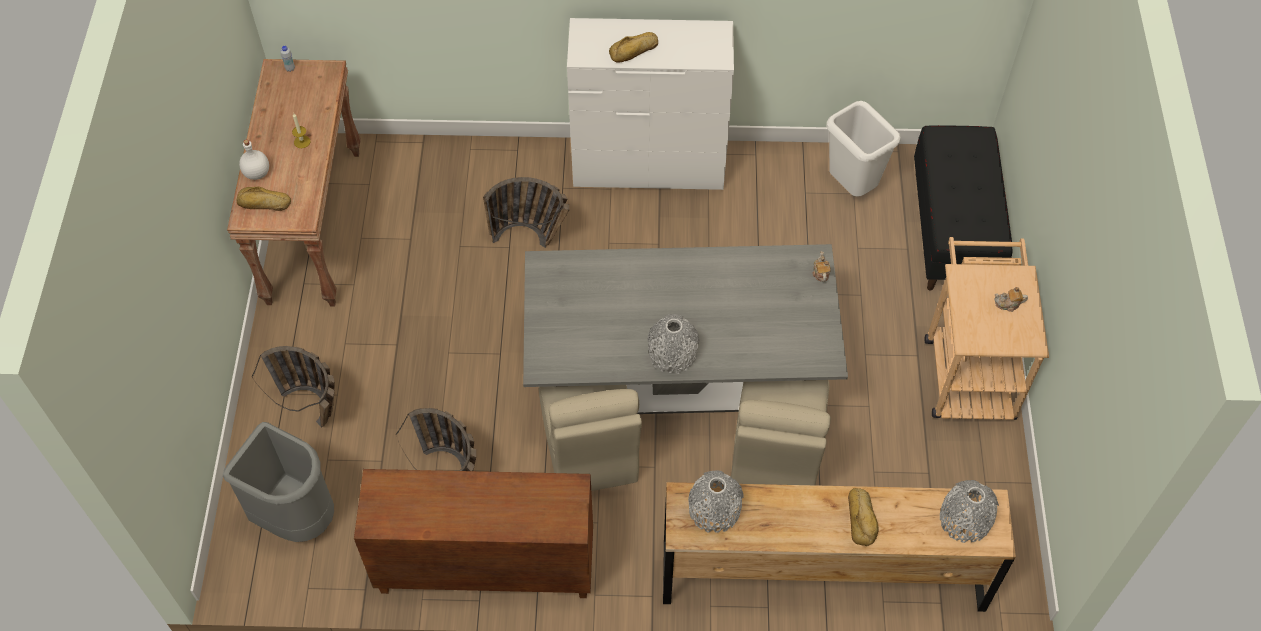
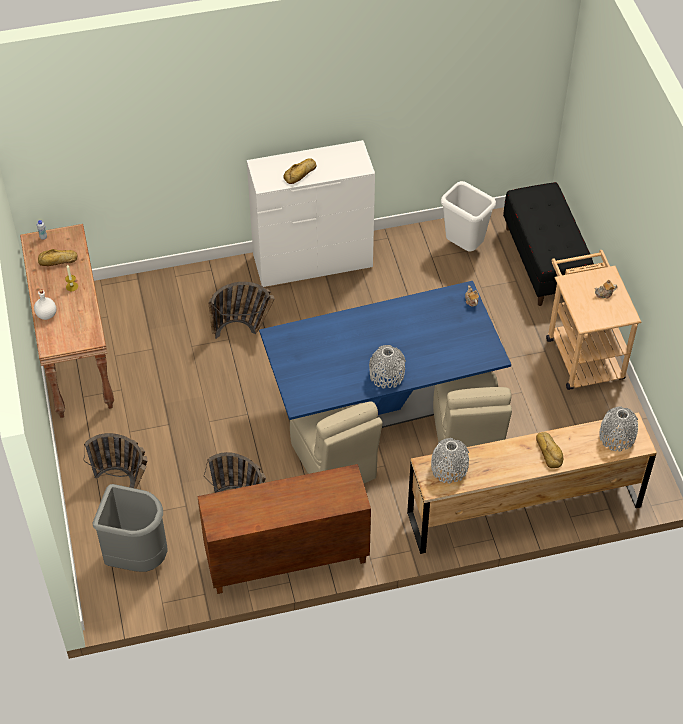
camera: 15 degrees left, 5 degrees down
(264, 204) = (60, 334): bread -> bread (58, 261)
(678, 378) = (382, 402): grey dining table -> blue dining table

